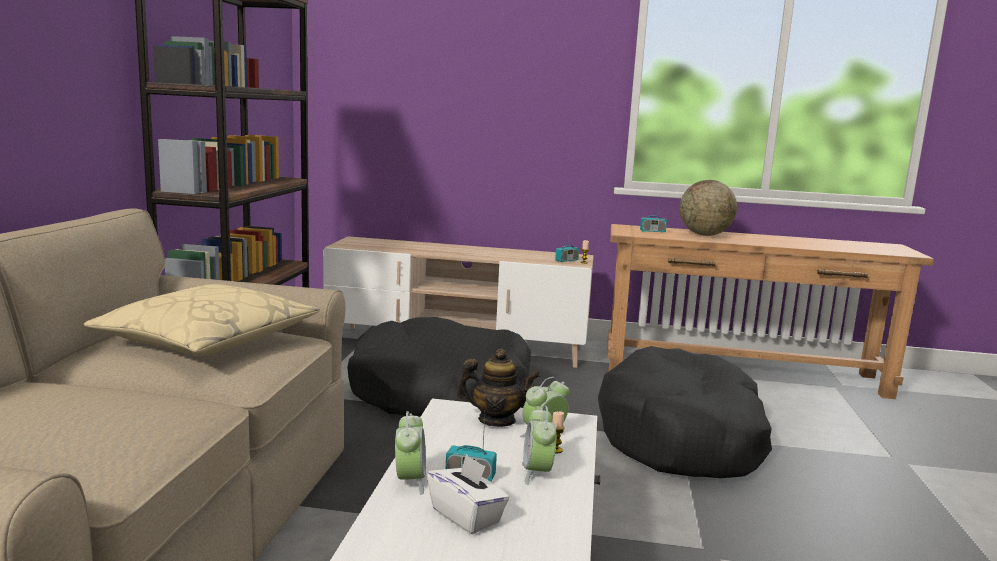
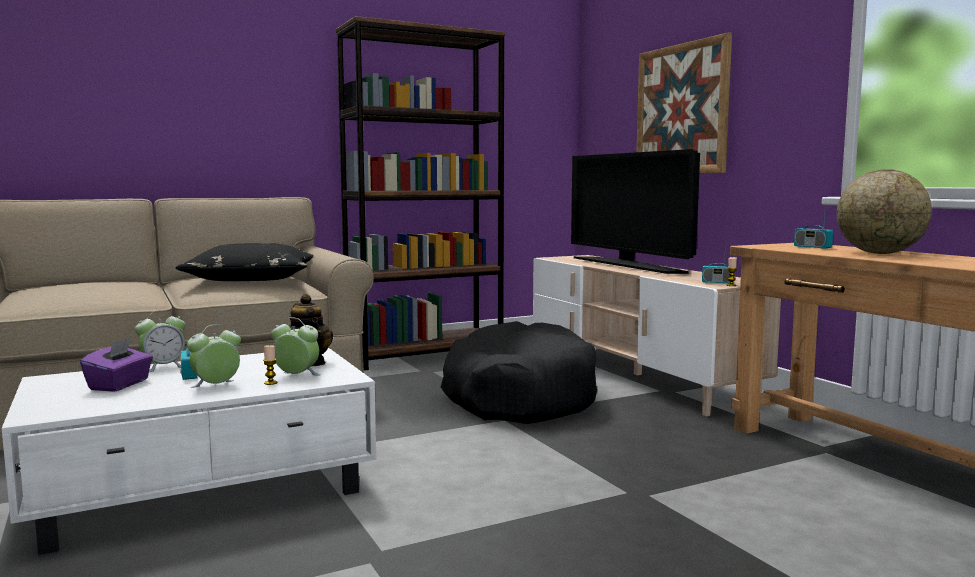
camera: 55 degrees right, 5 degrees down
(208, 340) = (251, 279): beige pillow -> black pillow
(441, 249) = (627, 266): none -> television
(456, 100) = (681, 109): none -> picture
(466, 516) = (120, 385): white tissue box -> purple tissue box
(682, 437) = (634, 492): black dog bed -> none

